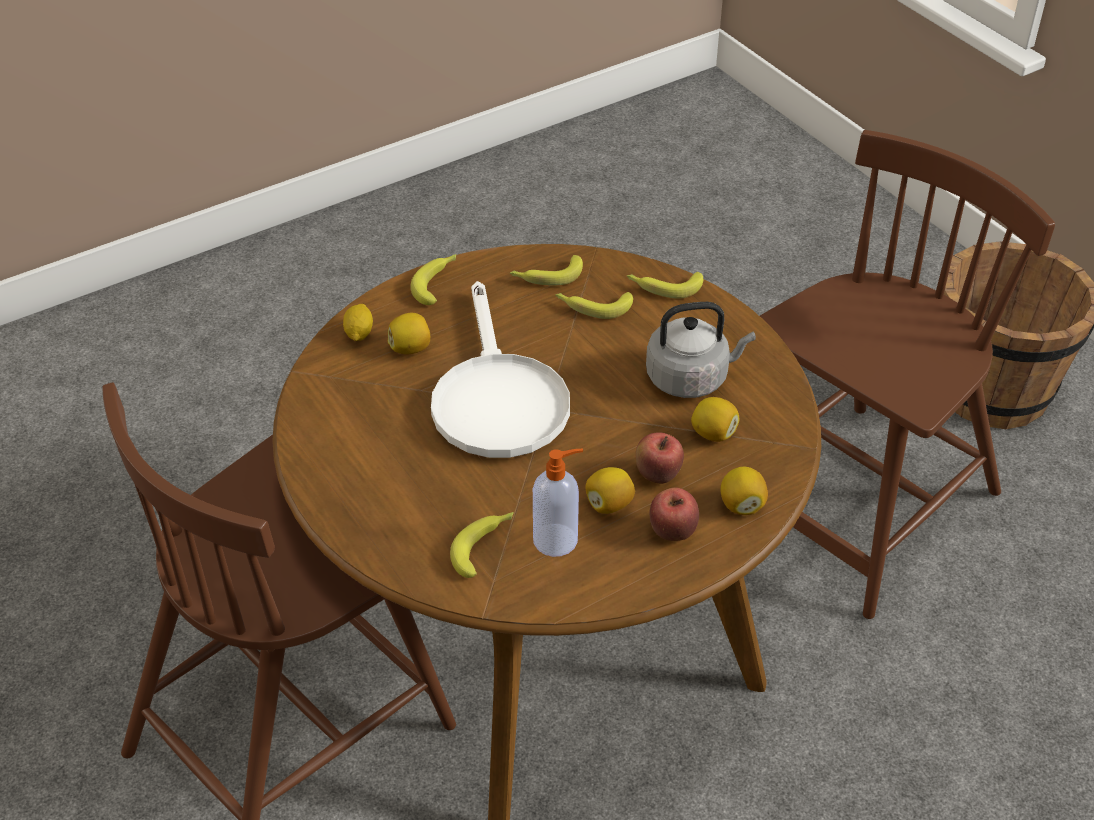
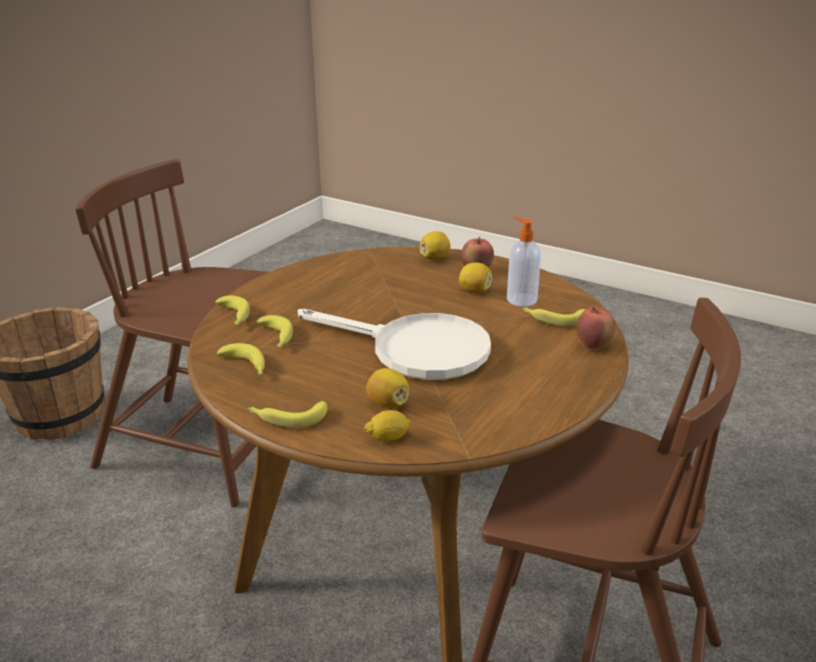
camera: 115 degrees left, 15 degrees down
(496, 398) = (415, 350): white frying pan -> white frying pan turned 60 degrees clockwise
(657, 476) = (435, 283): apple -> apple (593, 346)
(691, 378) = (334, 289): grey kettle -> none
(713, 434) = (382, 274): lemon -> none

